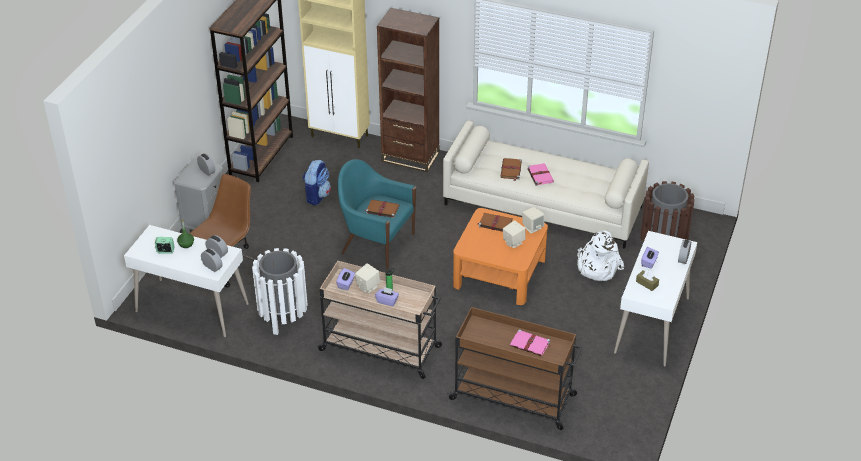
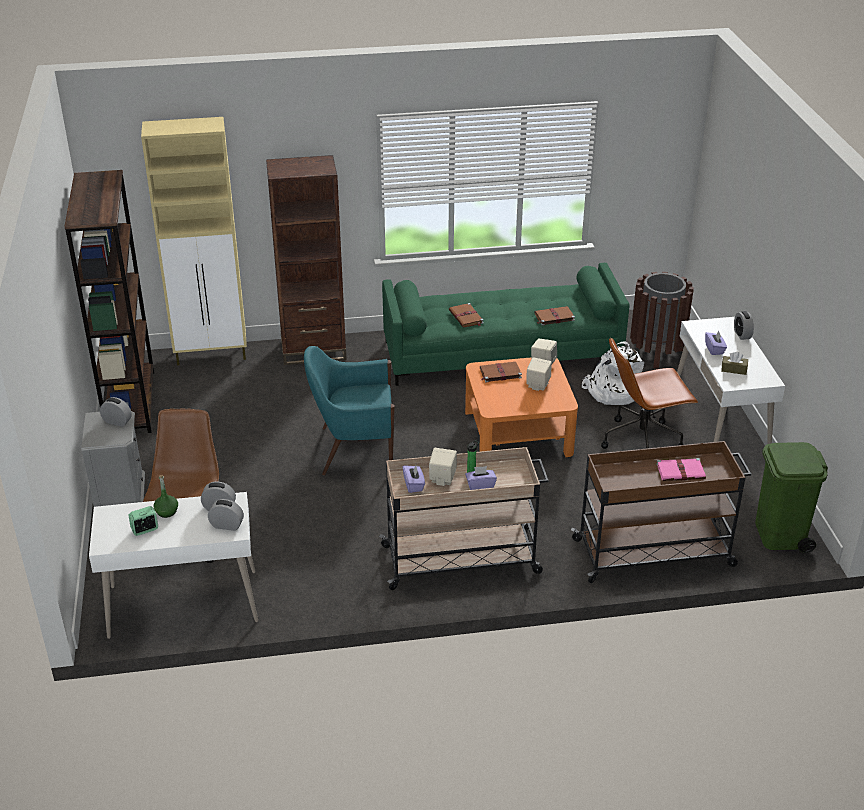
camera: 30 degrees left, 5 degrees down
(283, 317) = (312, 570): white trash can -> none
(317, 196) = (238, 424): backpack -> none
(382, 209) = (360, 400): brown book -> brown book (553, 317)
(540, 175) = (501, 312): pink book -> none
(543, 206) = (502, 353): beige sofa -> green sofa
(584, 313) = (642, 440): none -> brown office chair
(617, 422) = (780, 535): none -> green trash can

